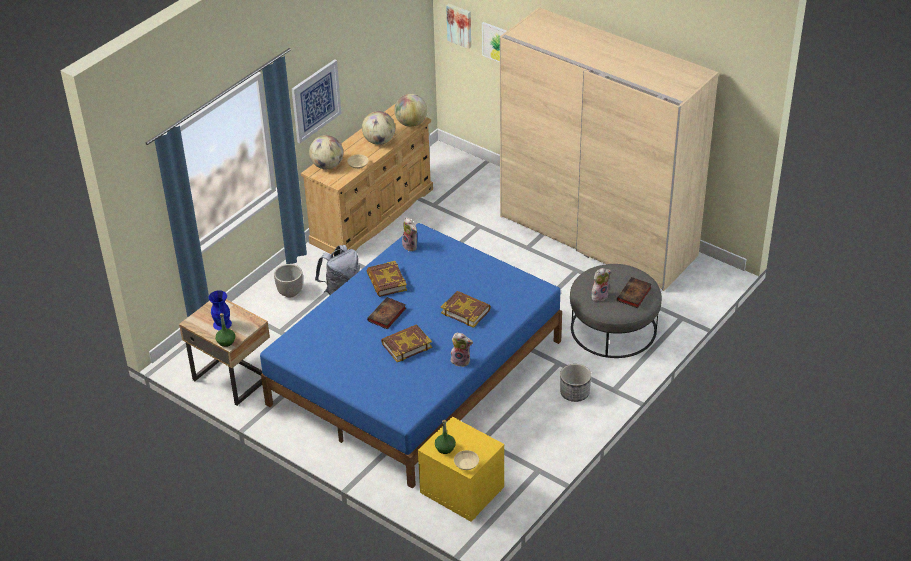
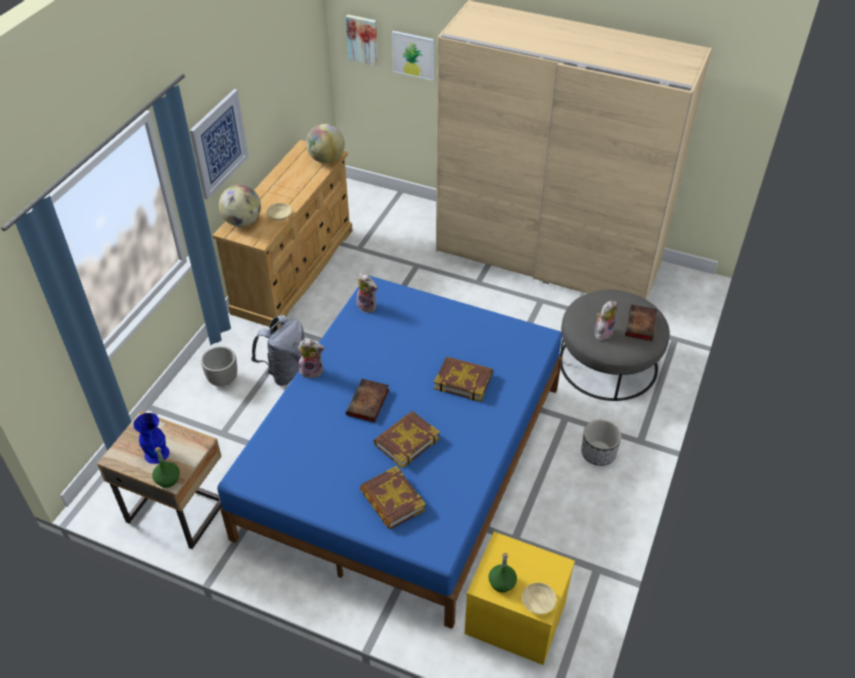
camera: 15 degrees left, 5 degrees up
(379, 141) = (296, 184): globe -> none
(386, 282) = (353, 357): book -> book (392, 501)
(461, 360) = (482, 451): plush toy -> plush toy (312, 370)

